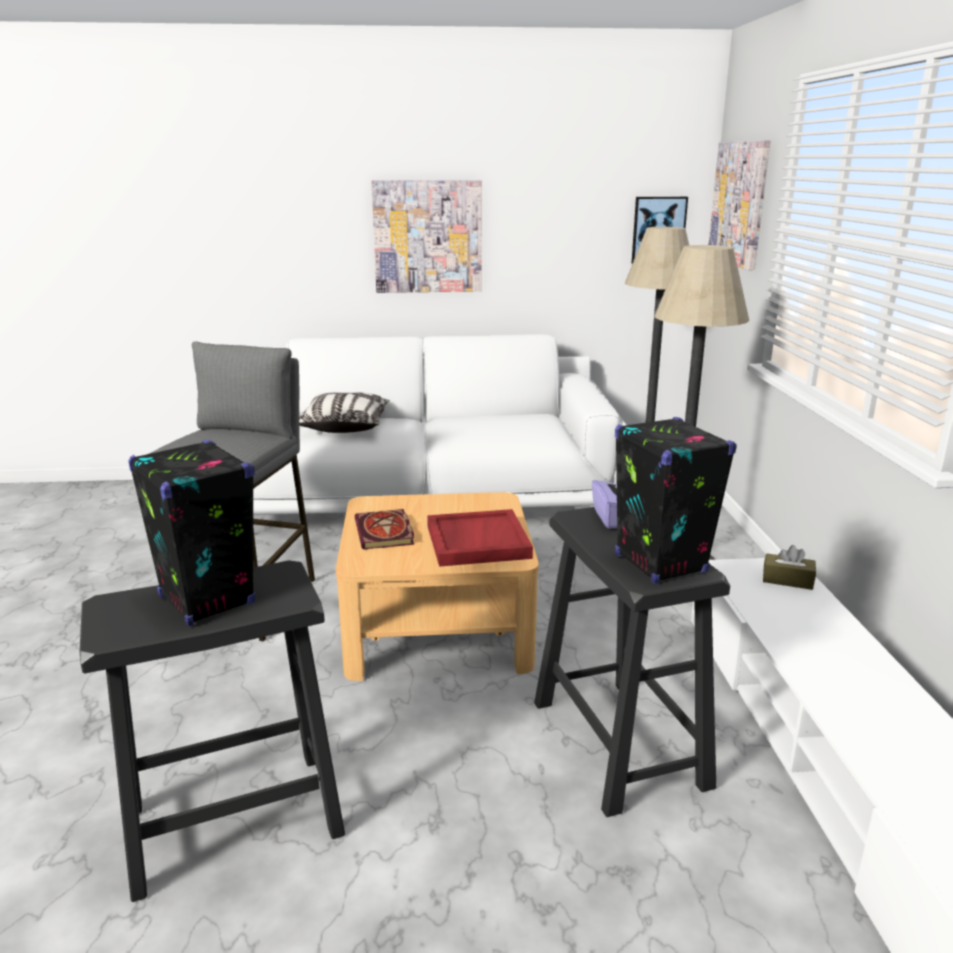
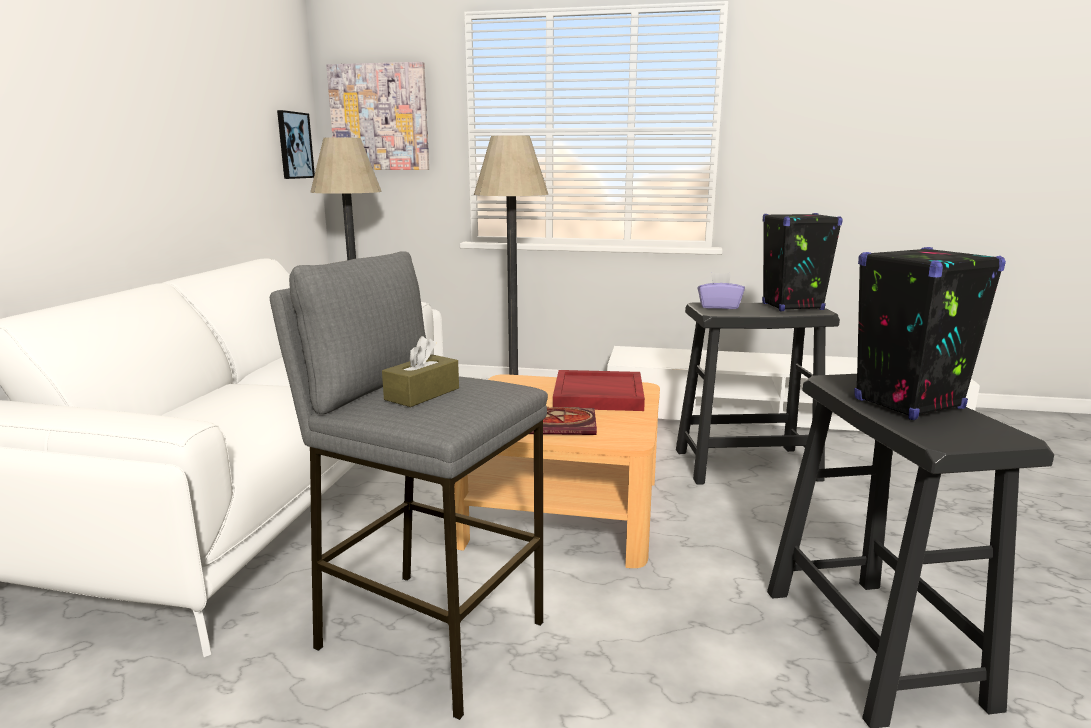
camera: 75 degrees left, 5 degrees down
(344, 426) = (210, 411): pillow -> none
(427, 236) = (118, 145): picture -> none
(787, 580) = (646, 352): brown tissue box -> brown tissue box (422, 394)

